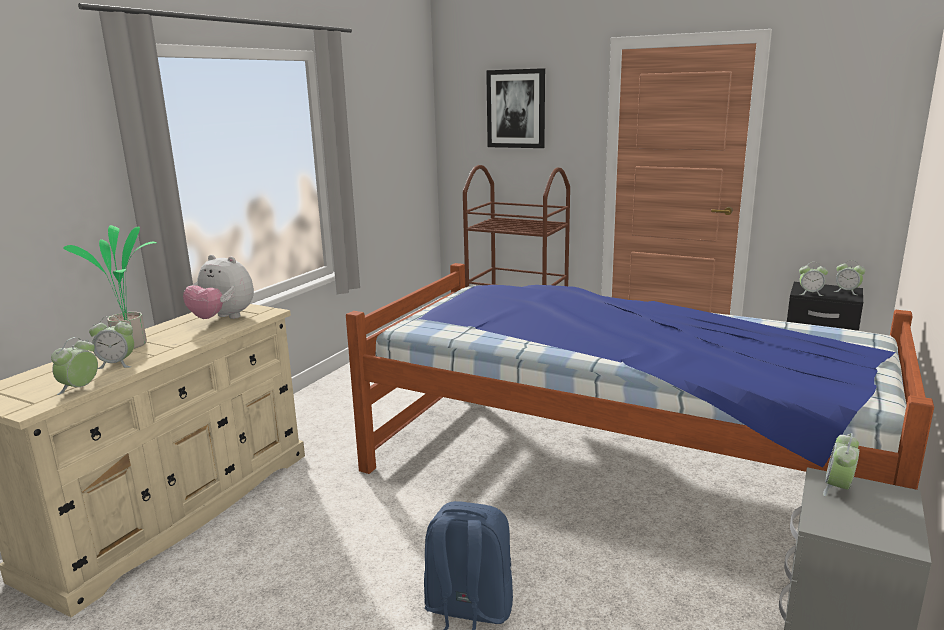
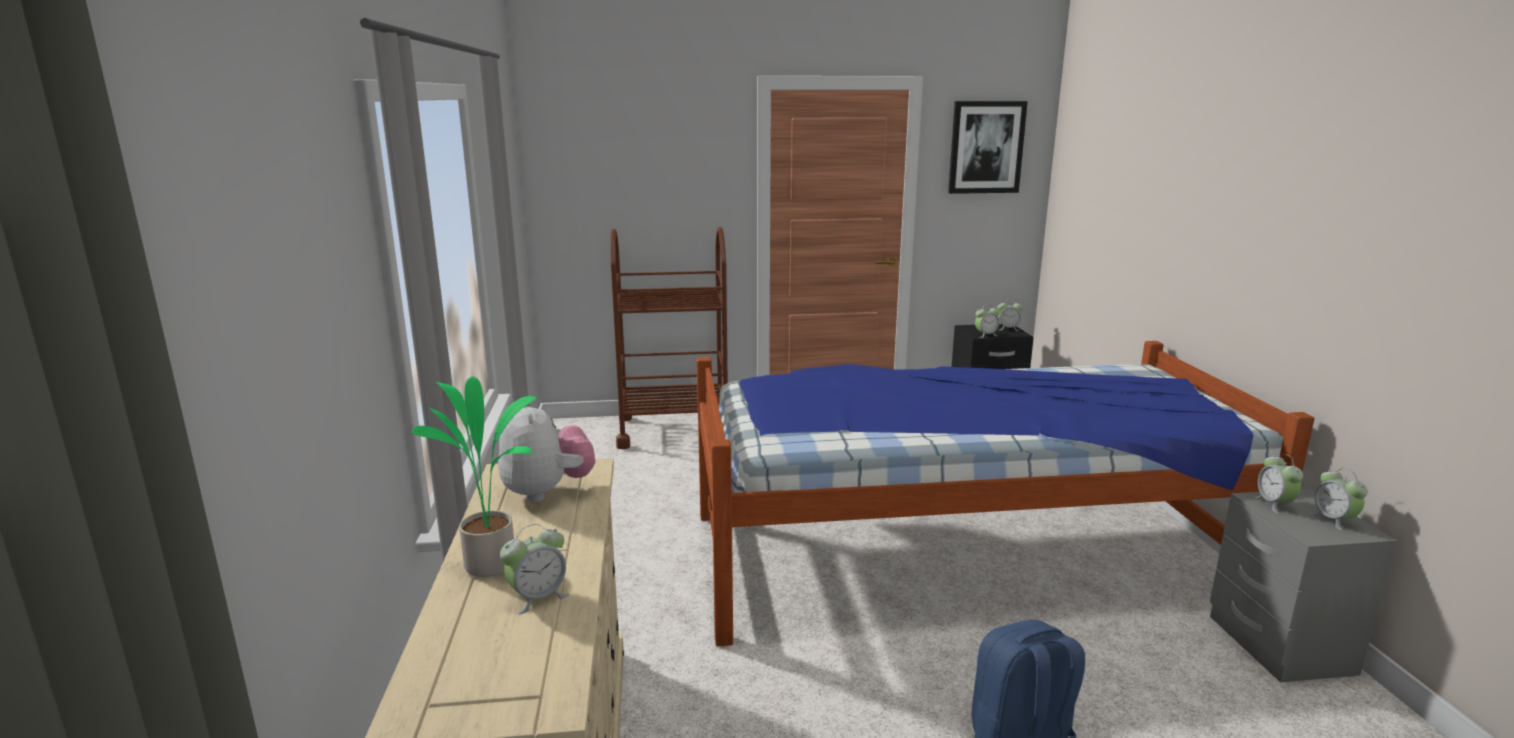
camera: 35 degrees left, 0 degrees up
(80, 388) = (564, 649): alarm clock -> alarm clock (1333, 520)
(223, 319) = (547, 492): plush toy -> plush toy turned 105 degrees counterclockwise
(516, 109) = (641, 156): picture -> picture (986, 147)

